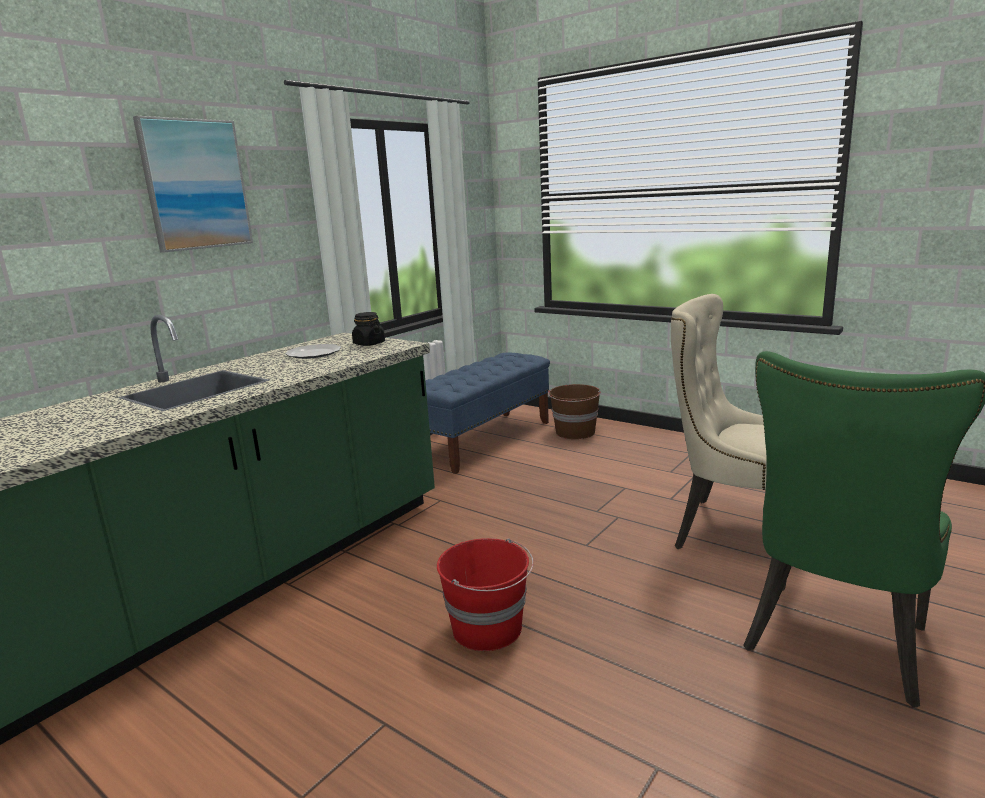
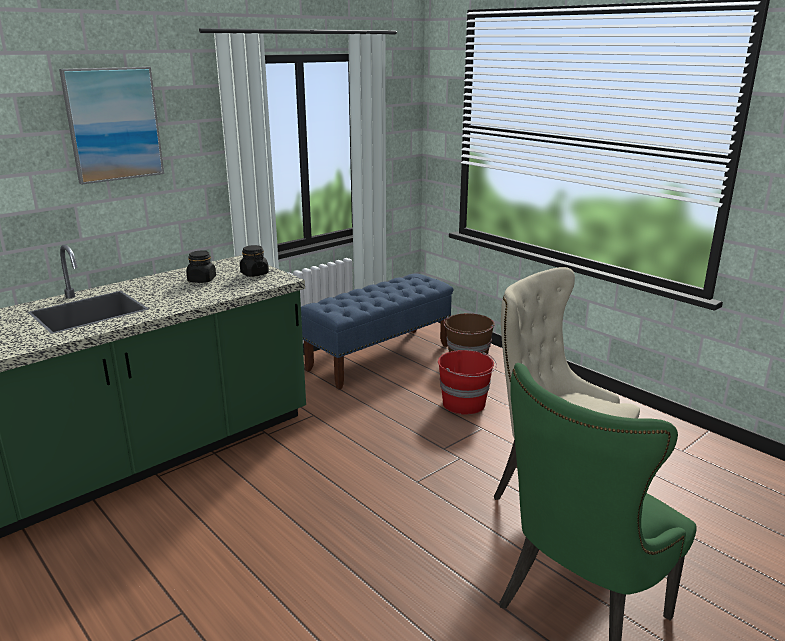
camera: 10 degrees right, 5 degrees up
(313, 353) = (202, 280): plate -> black jar
(488, 628) = (297, 546): red bucket -> red bucket (464, 404)

